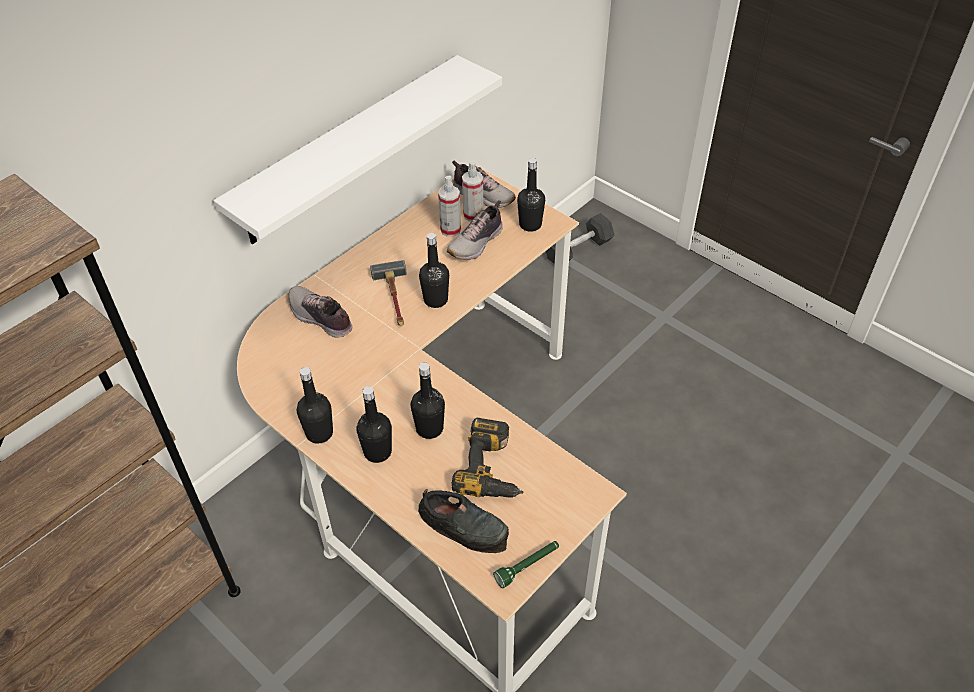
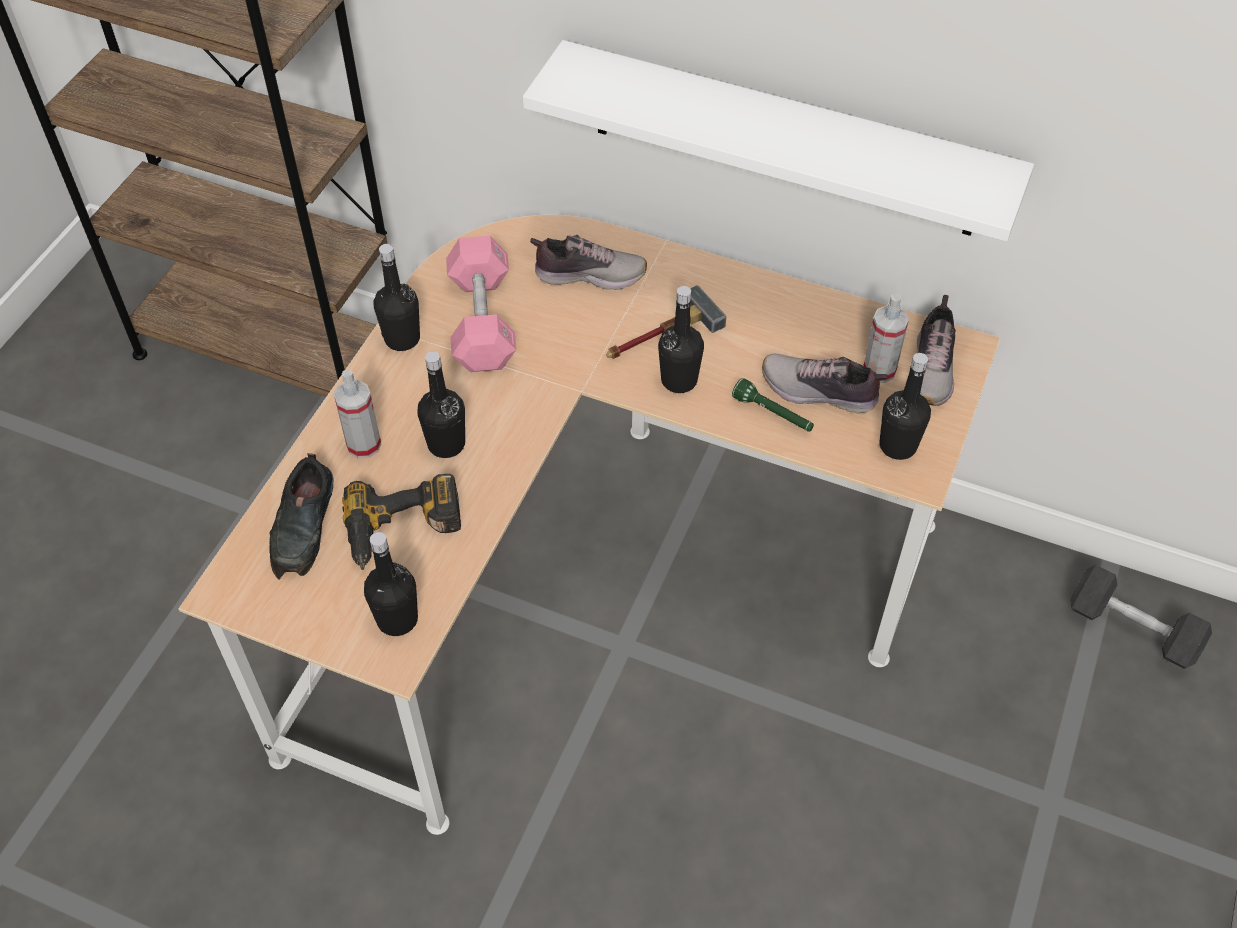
camera: 70 degrees right, 5 degrees up
(320, 318) = (589, 274): shoe -> shoe turned 75 degrees clockwise
(329, 384) = (482, 321): none -> pink dumbbell
(377, 452) = (391, 404): black bottle -> black bottle (397, 619)
(450, 230) = (831, 353): spray bottle -> spray bottle (364, 445)
(527, 566) = (260, 610): green flashlight -> green flashlight (773, 414)

